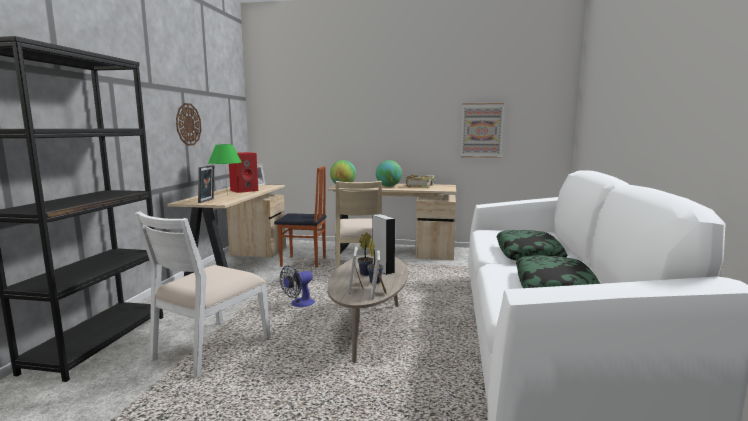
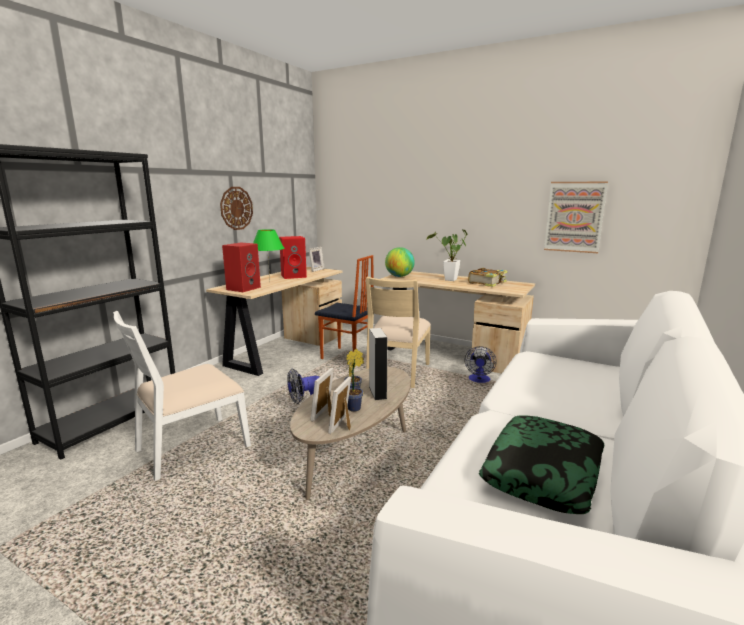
camera: 20 degrees right, 5 degrees up
(207, 201) = (243, 288): picture frame -> red speaker
(388, 186) = (449, 280): globe -> potted plant
(428, 266) = (479, 380): none -> fan
(528, 254) = (557, 403): pillow -> none

